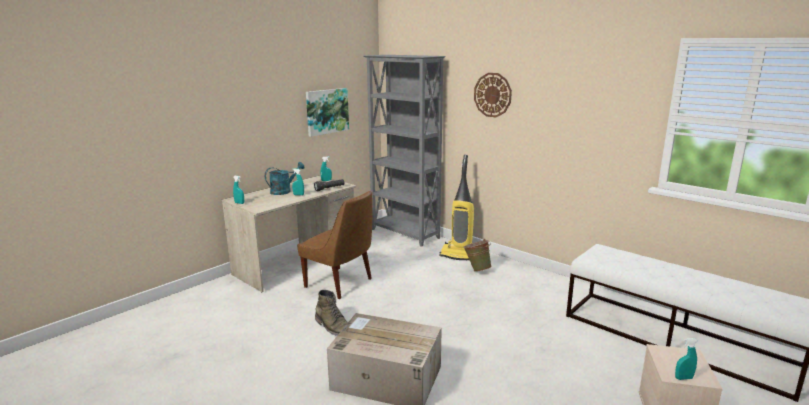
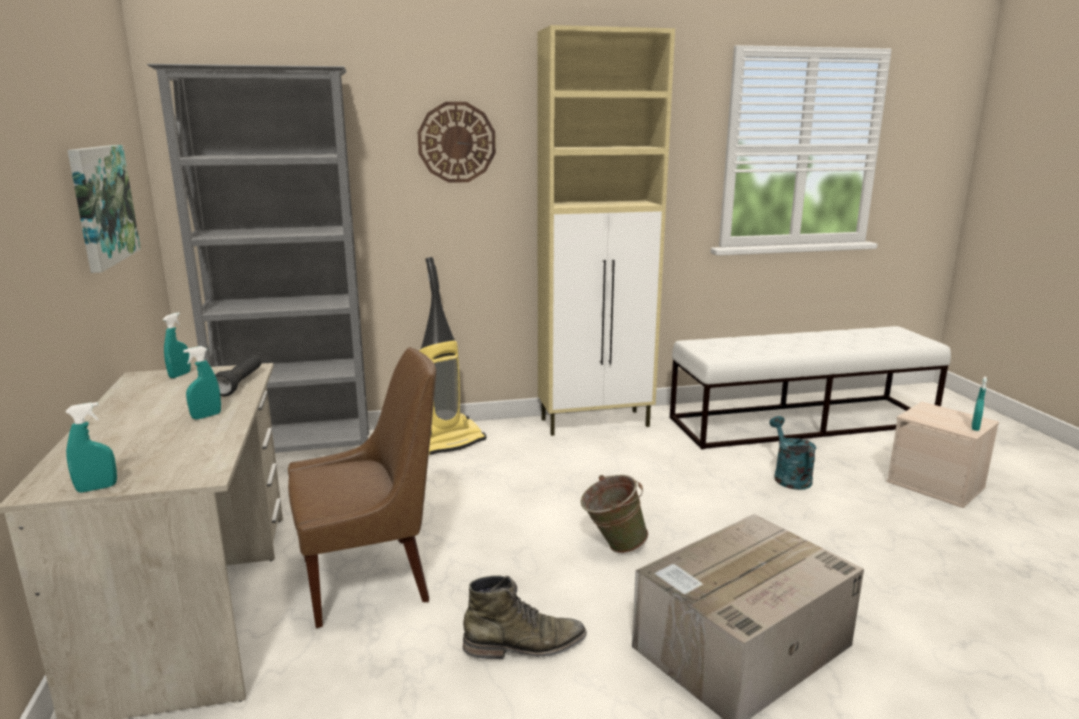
camera: 55 degrees left, 0 degrees up
(284, 191) = (140, 423): turquoise watering can -> turquoise watering can (789, 477)
(477, 269) = (510, 448): green bucket -> green bucket (612, 546)
(543, 278) = (596, 422): none -> beige cabinet

